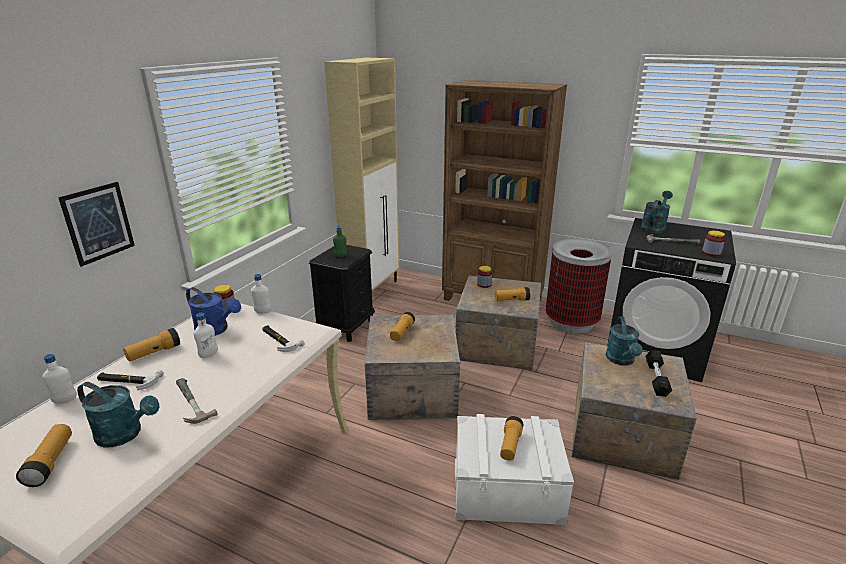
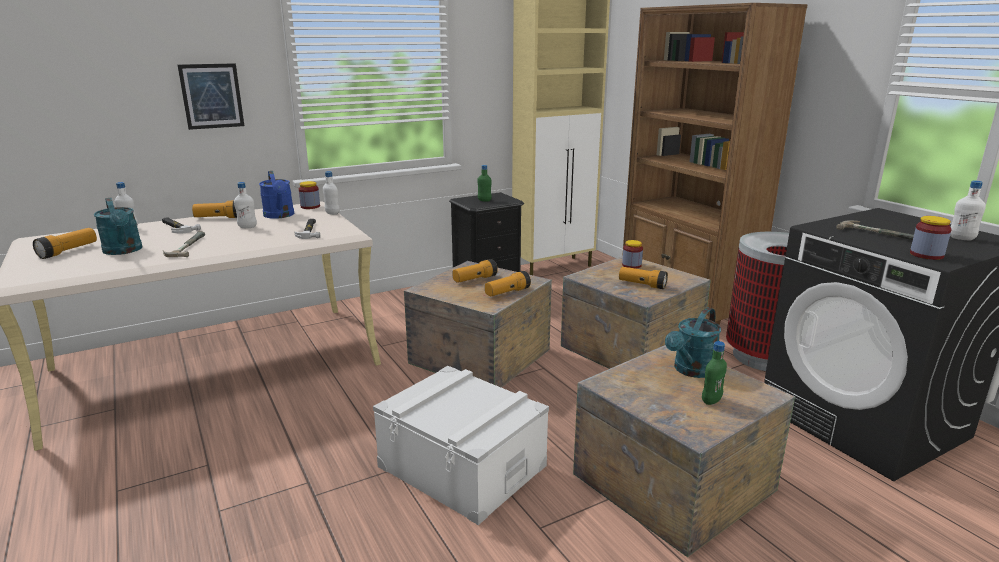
camera: 35 degrees right, 5 degrees down
(510, 445) = (461, 405): flashlight -> flashlight (507, 292)
(654, 227) = (886, 219): turquoise watering can -> none
(656, 378) = (711, 401): black dumbbell -> green bottle
(703, 235) = (961, 238): none -> white bottle

